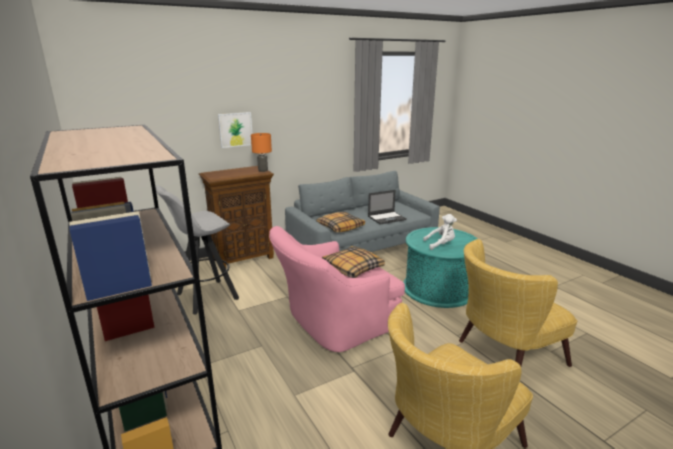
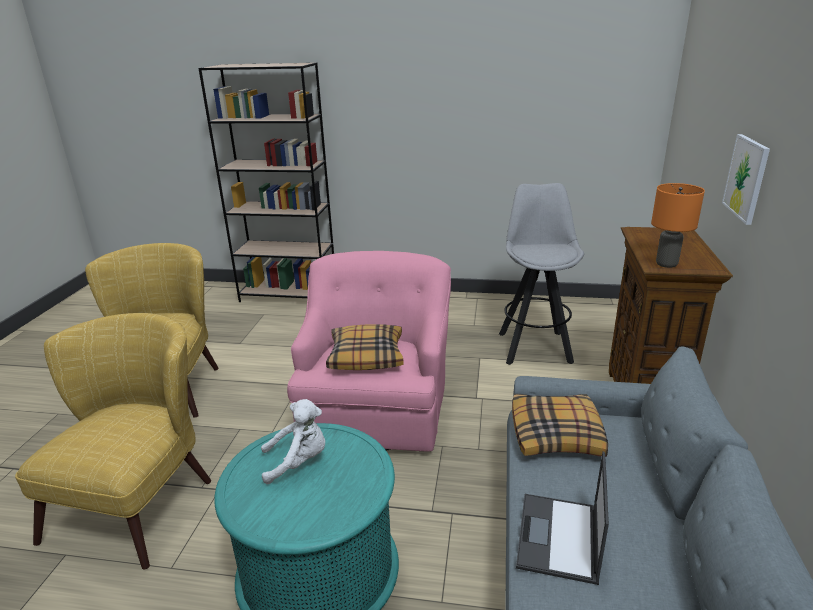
camera: 130 degrees right, 5 degrees up
(440, 244) = (298, 462): white plush toy -> white plush toy turned 135 degrees counterclockwise

